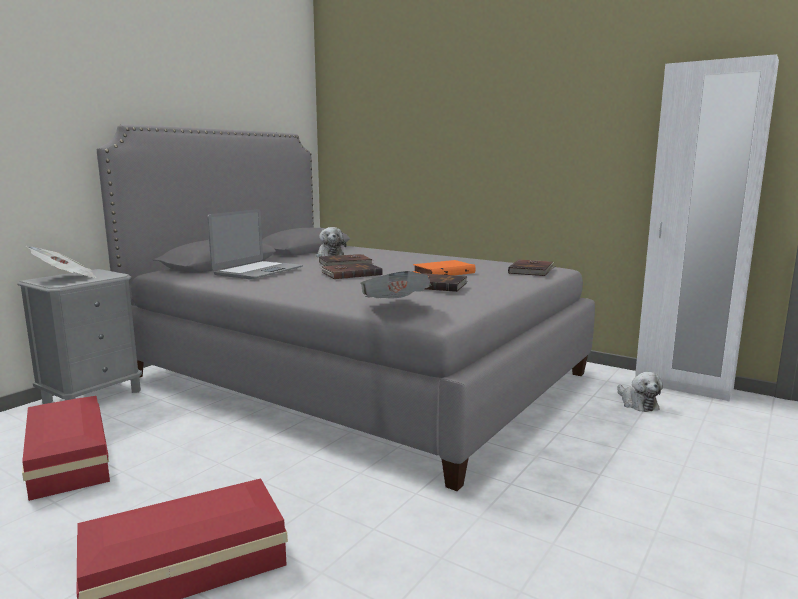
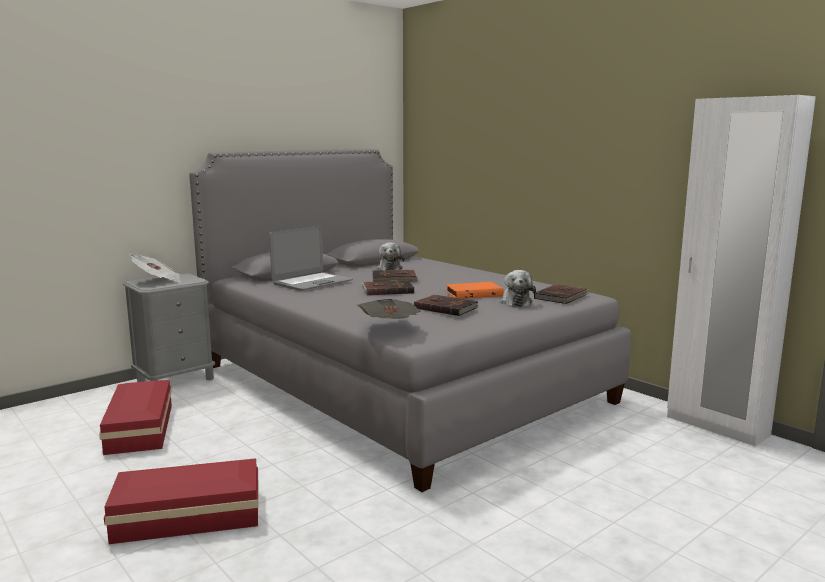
camera: 15 degrees right, 0 degrees up
(637, 403) = (652, 437): plush toy -> plush toy (515, 302)

